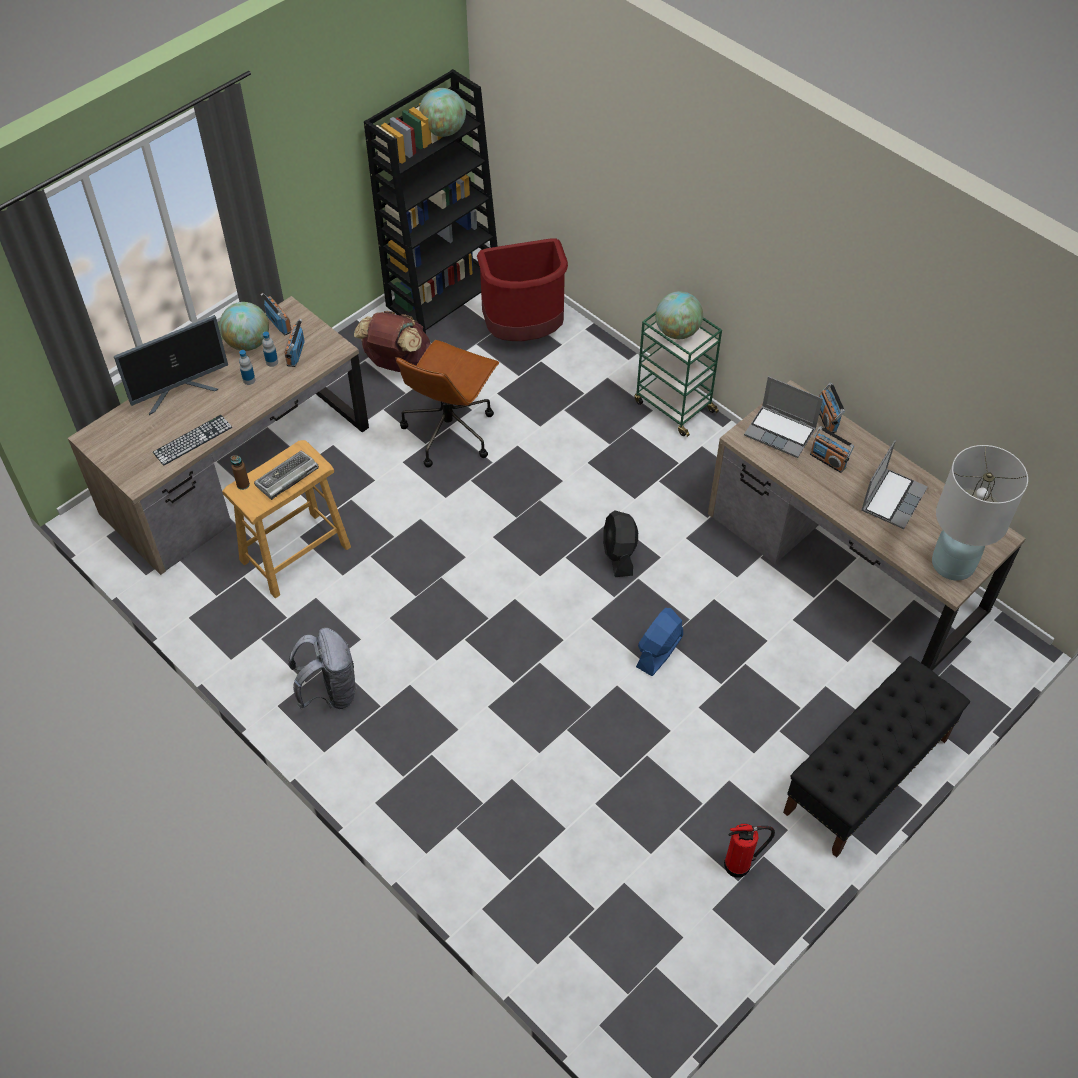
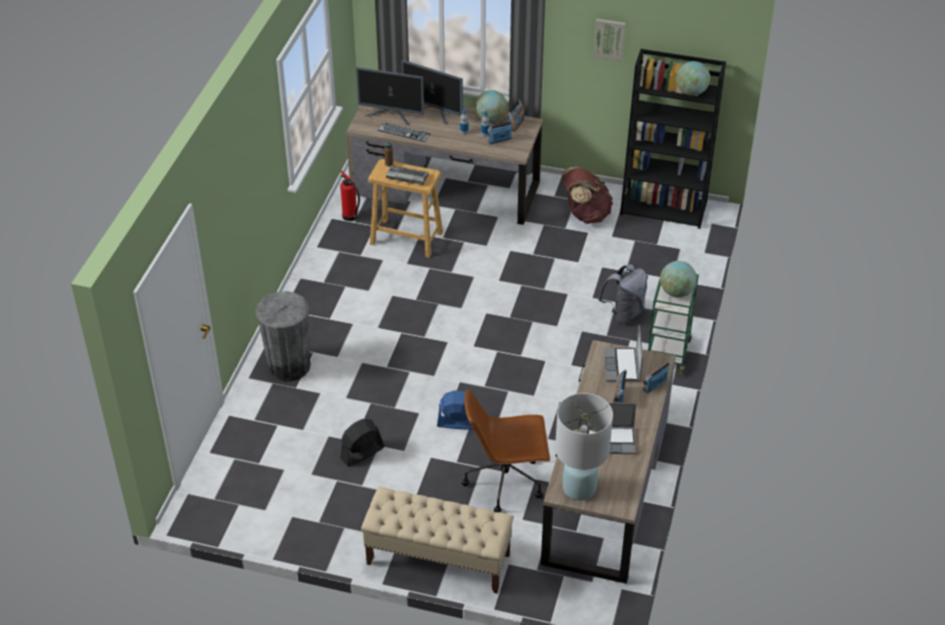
camera: 60 degrees right, 10 degrees down
(145, 436) = (392, 115): none -> monitor
(323, 136) = (609, 38): none -> picture
(330, 691) = (324, 294): grey backpack -> grey backpack (624, 313)
(436, 793) = (289, 365): none -> grey trash can
(449, 431) = (552, 259): brown office chair -> brown office chair (506, 481)
(525, 332) = (666, 257): red trash can -> none
(619, 554) = (519, 375): black fan -> black fan (362, 453)
(740, 865) = (330, 518): fire extinguisher -> fire extinguisher (350, 217)
(866, 776) = (438, 559): black bench -> beige bench

